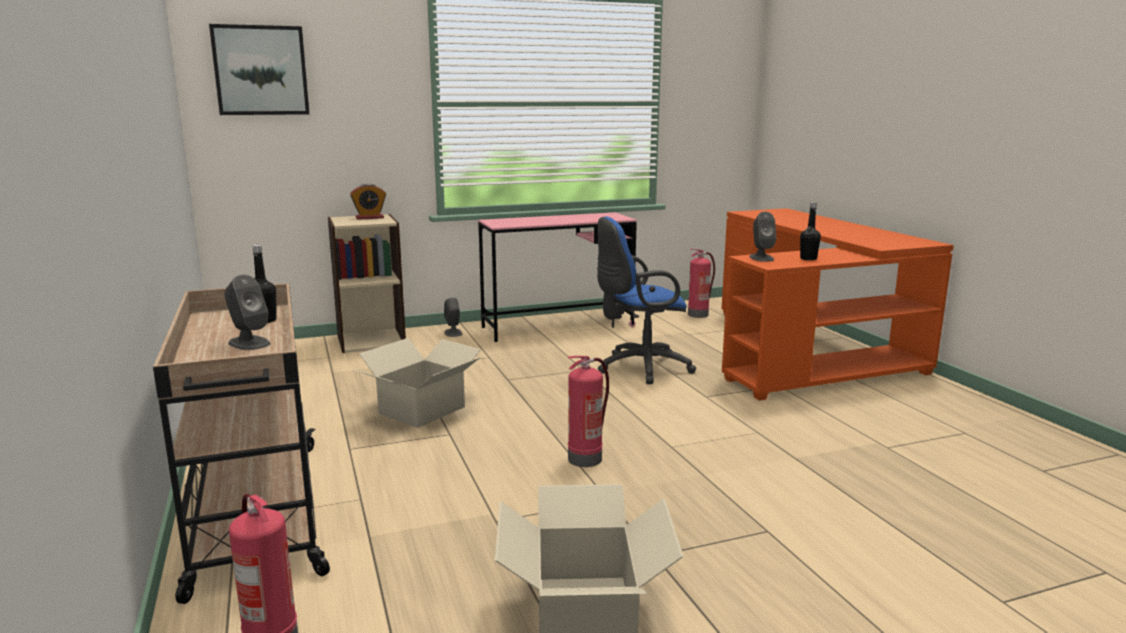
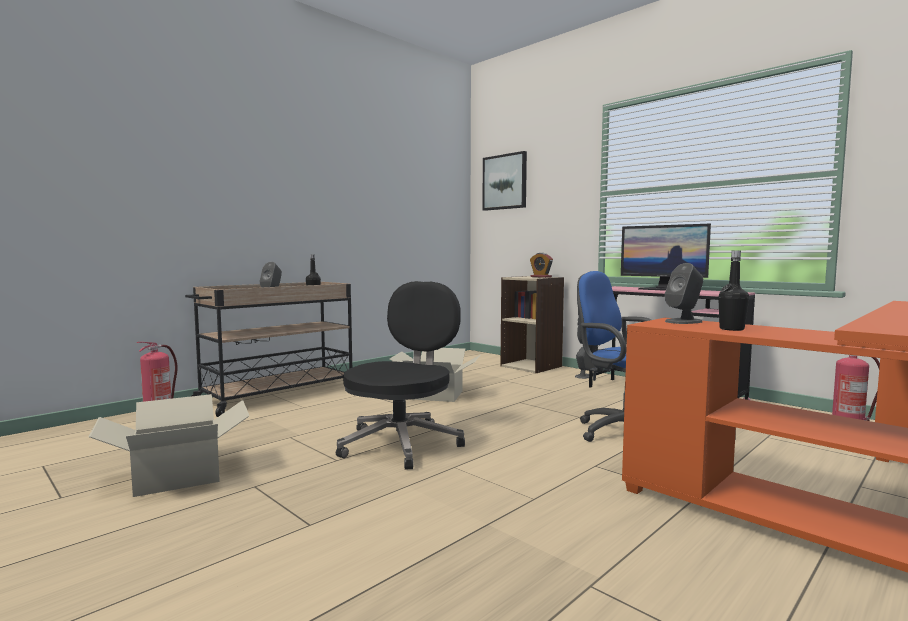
camera: 65 degrees right, 10 degrees down
(551, 219) = (662, 289): none -> monitor
(586, 458) = (402, 443): fire extinguisher -> black office chair

